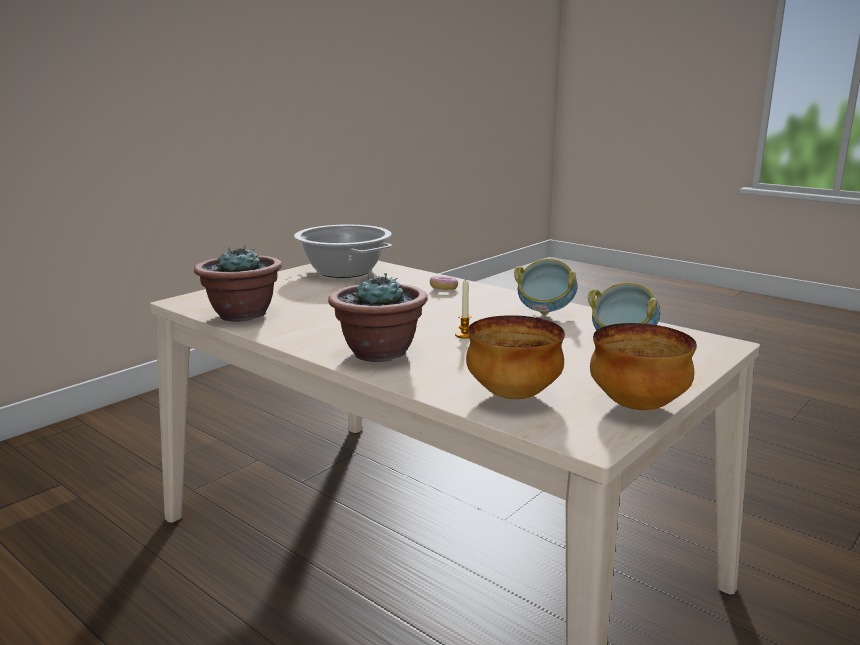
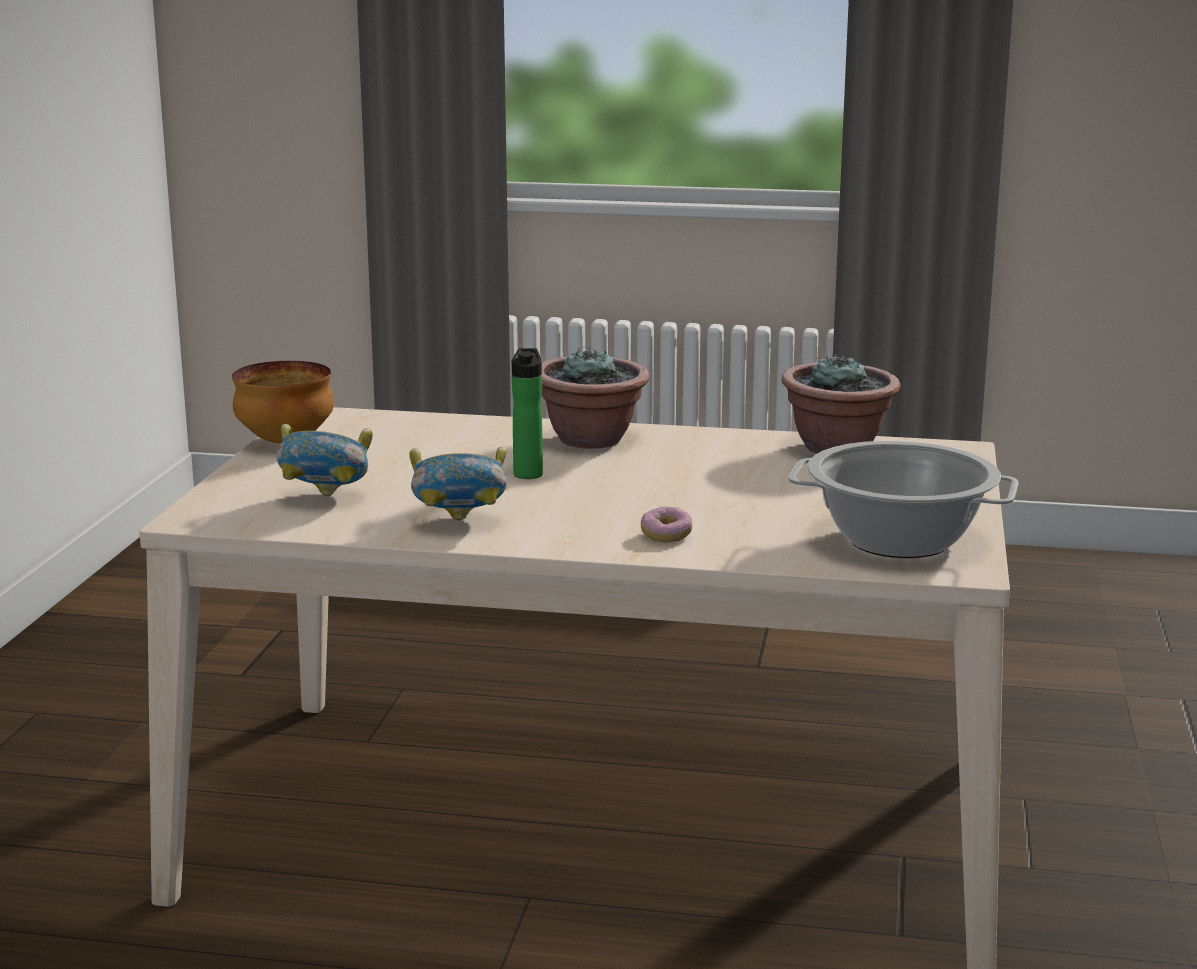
camera: 150 degrees right, 0 degrees up
(464, 335) = (528, 473): candle -> bottle
(513, 395) = (407, 431): bowl -> none

